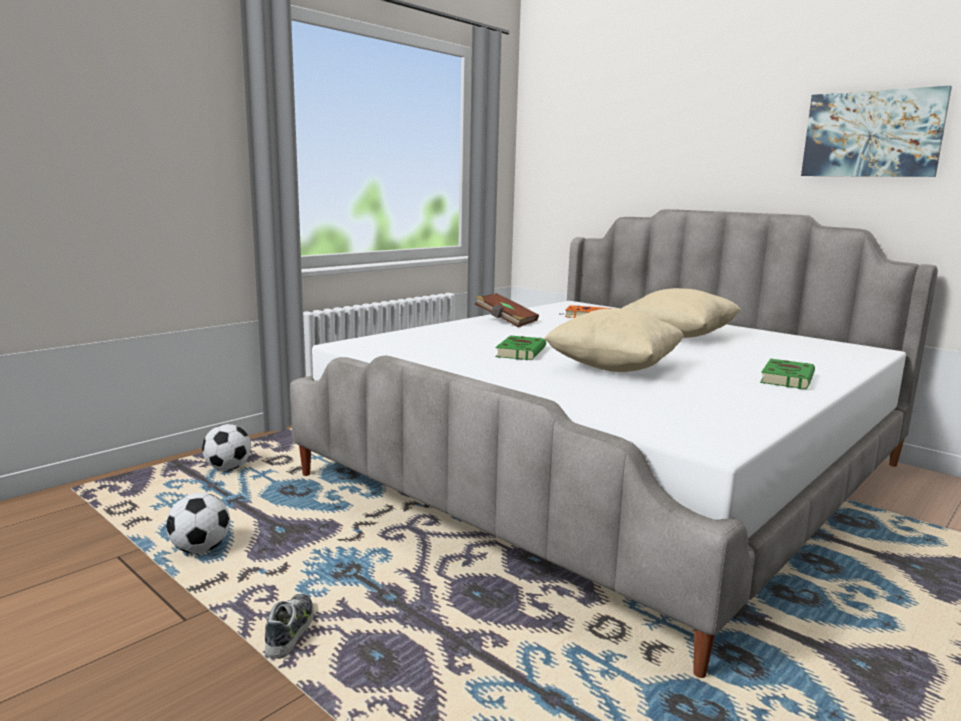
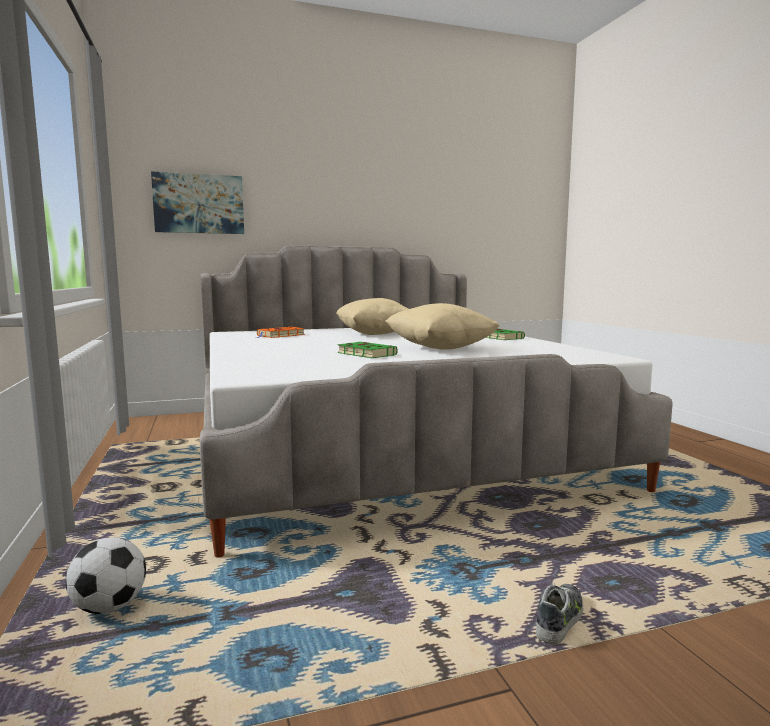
camera: 60 degrees left, 5 degrees down
(200, 549) = (341, 659): football -> none
(291, 631) = (560, 619): shoe -> shoe turned 90 degrees clockwise
(505, 321) = (252, 346): brown book -> none
(872, 134) = (416, 197): picture -> picture (199, 204)

